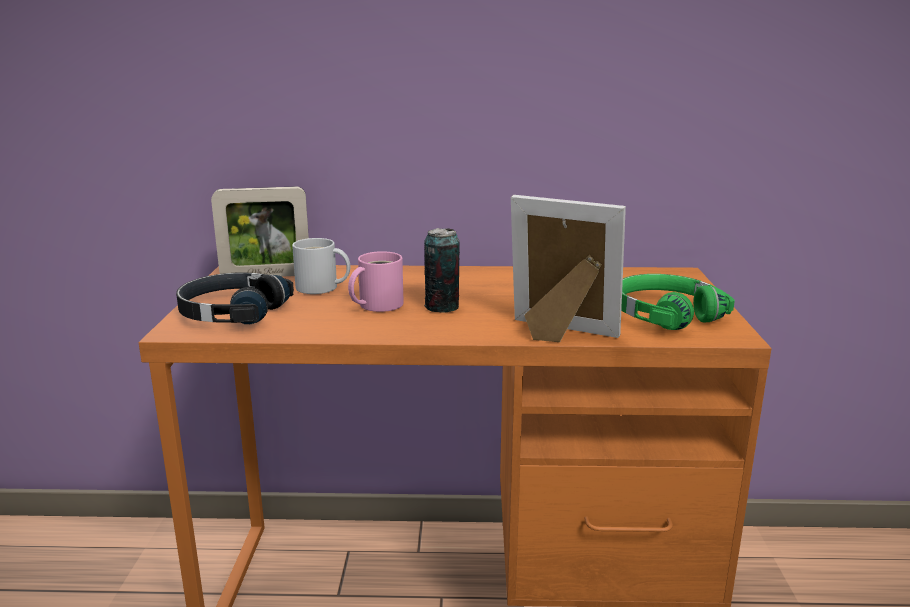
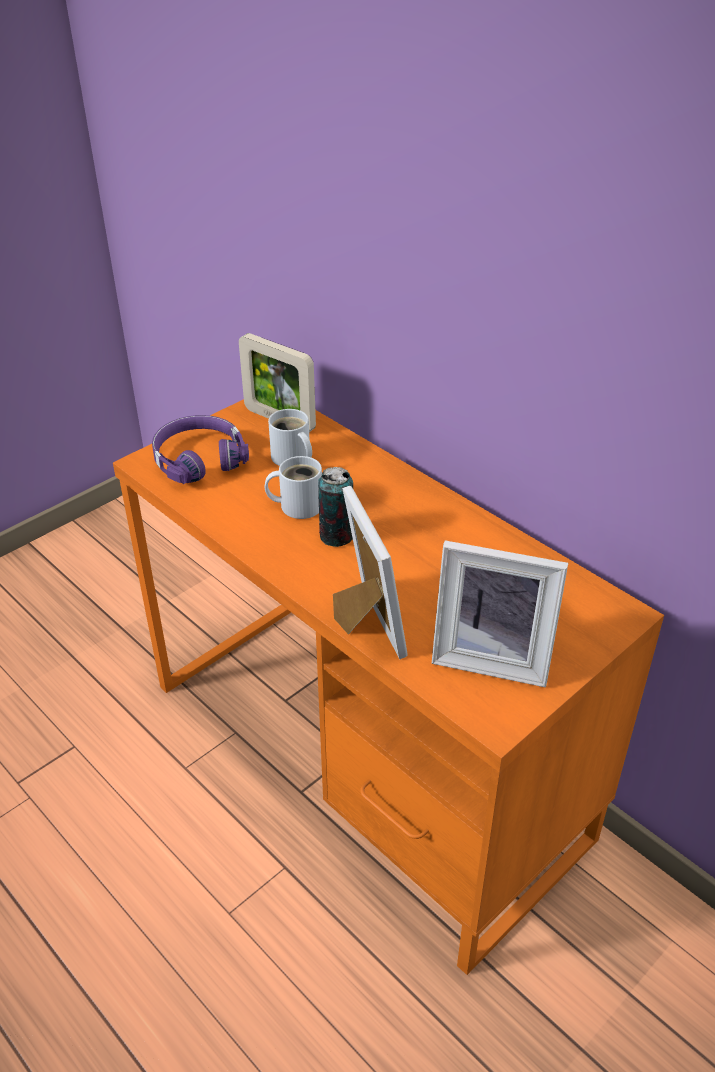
camera: 45 degrees right, 20 degrees up
(232, 312) = (198, 458): black headphones -> purple headphones
(376, 305) = (297, 505): pink mug -> white mug
(664, 314) = (492, 657): green headphones -> picture frame

